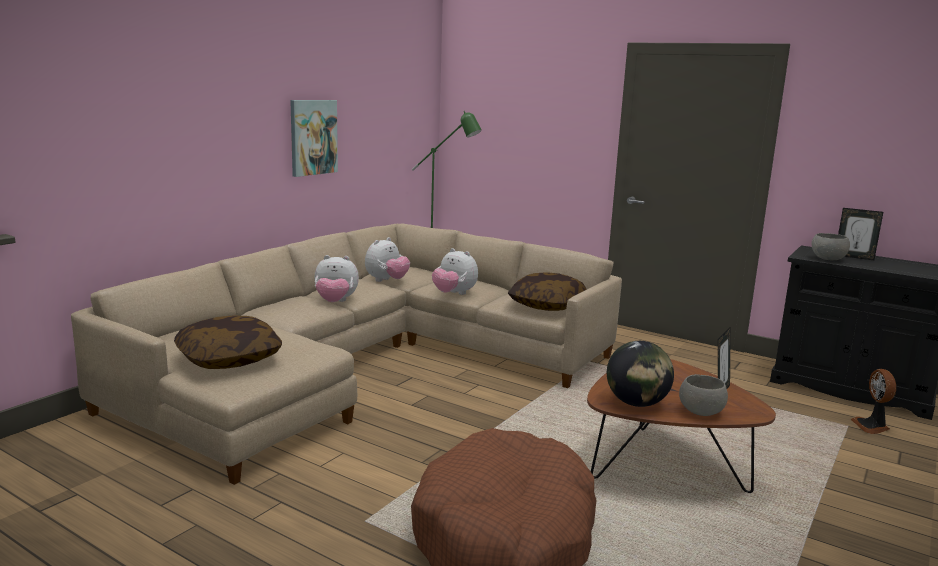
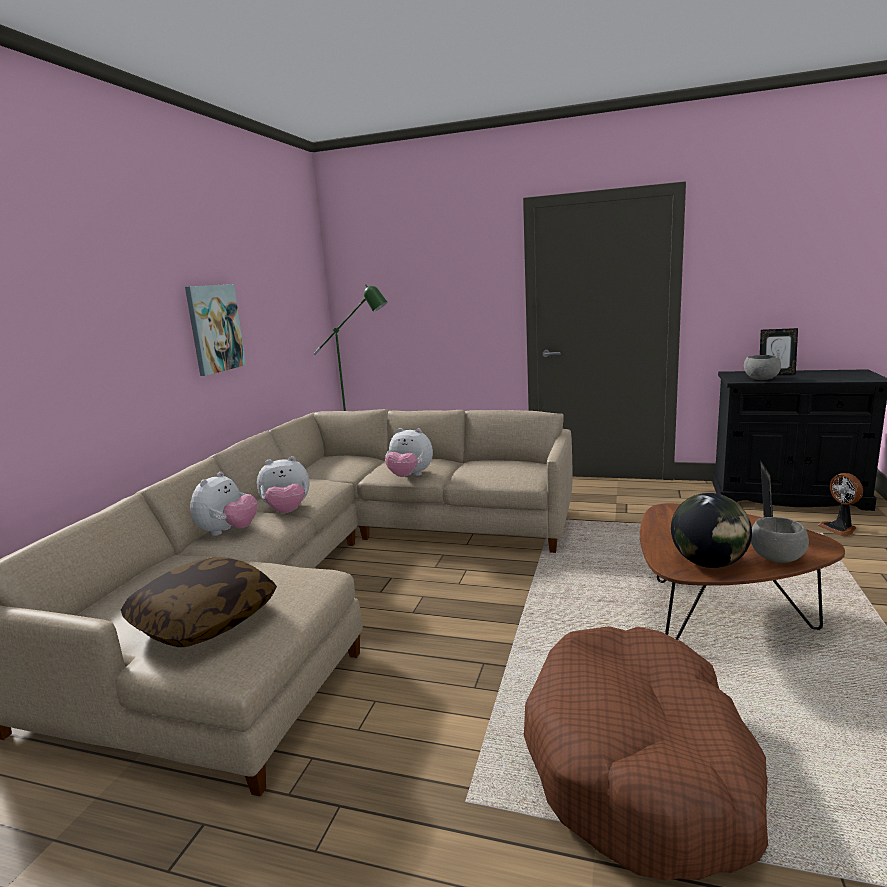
camera: 15 degrees left, 0 degrees up
(386, 281) = (327, 475): plush toy -> plush toy (228, 532)
(547, 305) = (512, 470): pillow -> none

